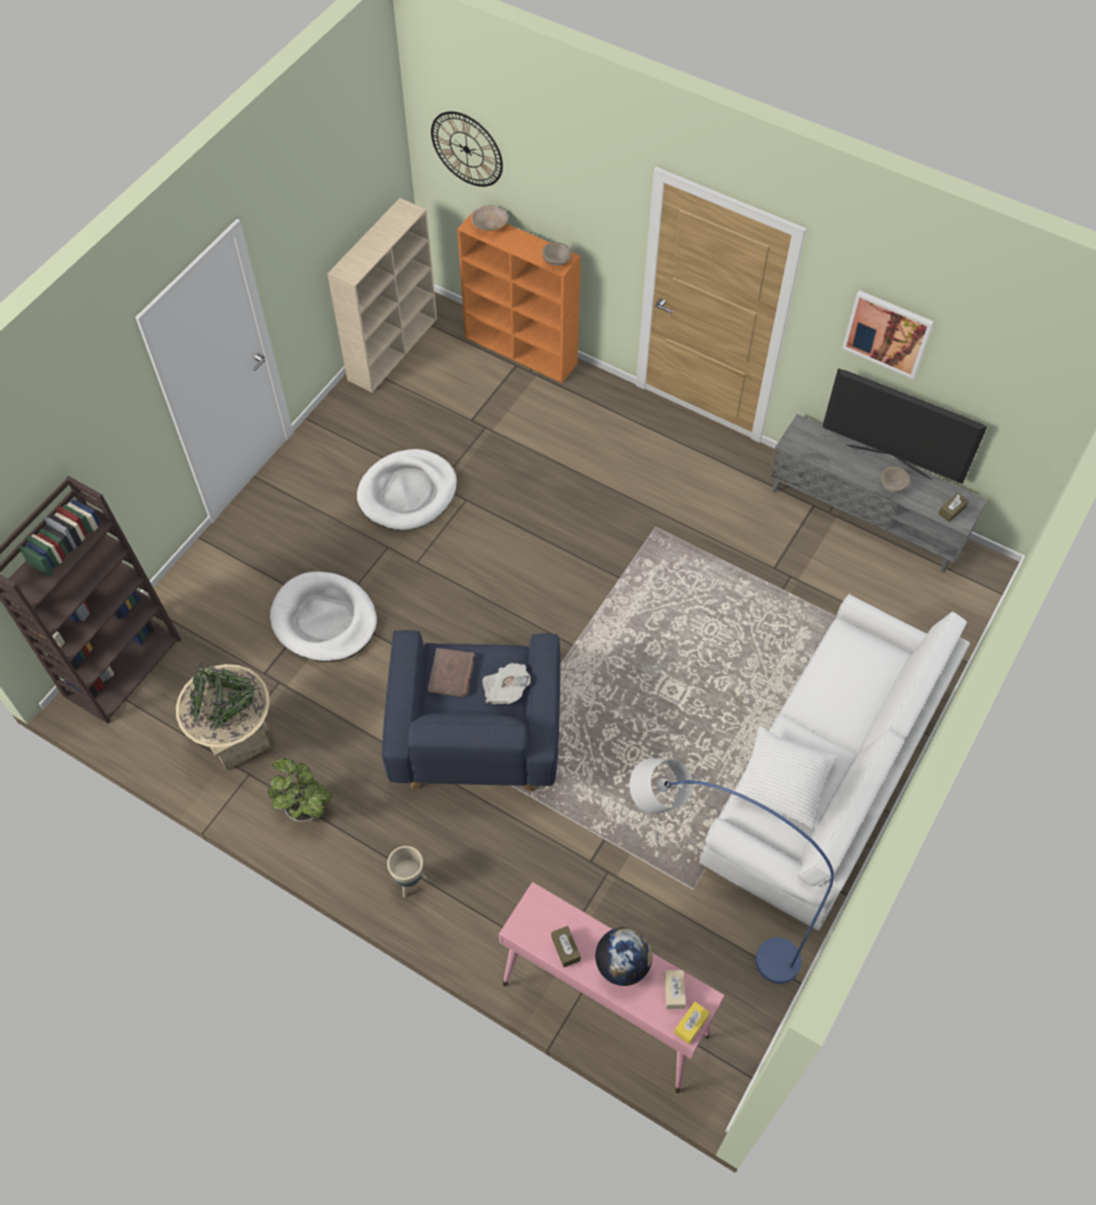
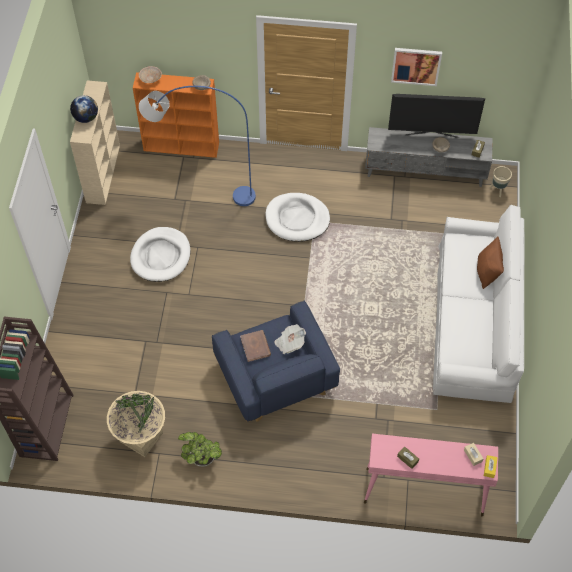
camera: 25 degrees left, 0 degrees up
(324, 620) = (153, 349): white dog bed -> white dog bed (297, 219)
(409, 881) = (283, 472): beige planter -> beige planter (497, 190)
(466, 149) = (125, 38): wall clock -> none
(622, 964) = (440, 454): globe -> globe (86, 117)
(702, 918) = (449, 422): blue floor lamp -> blue floor lamp (201, 193)
(783, 782) = (463, 330): white pillow -> none
(870, 705) = (487, 272): none -> brown pillow

